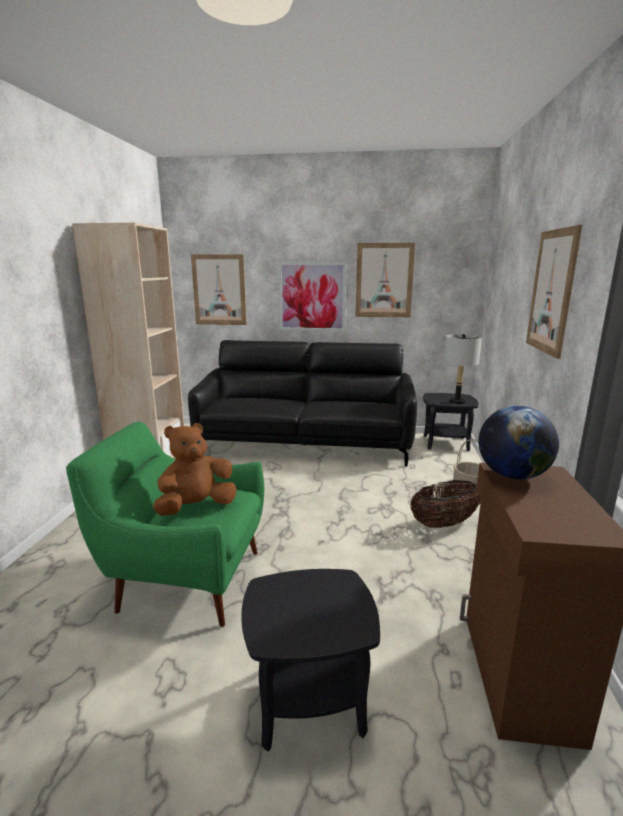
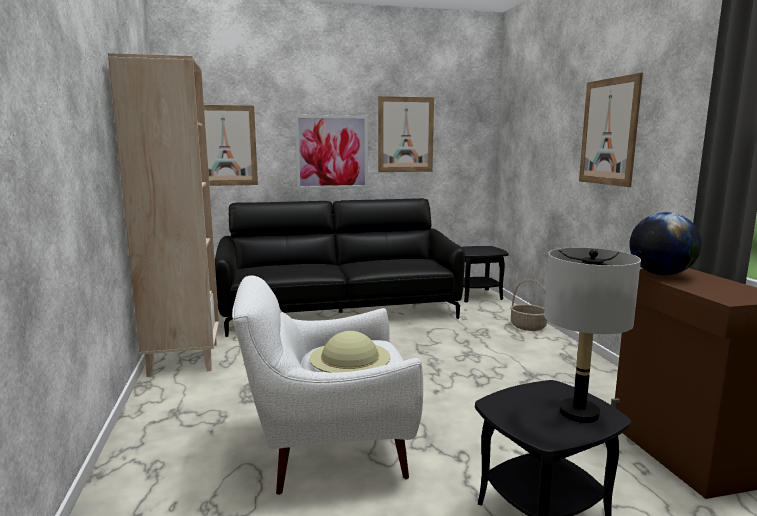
camera: 20 degrees left, 5 degrees down
(185, 579) = (327, 448): green armchair -> white armchair
(196, 507) = (349, 357): brown plush toy -> beige hat
(444, 523) = (532, 358): basket -> none
(457, 402) = (487, 252): grey table lamp -> grey table lamp (579, 413)

